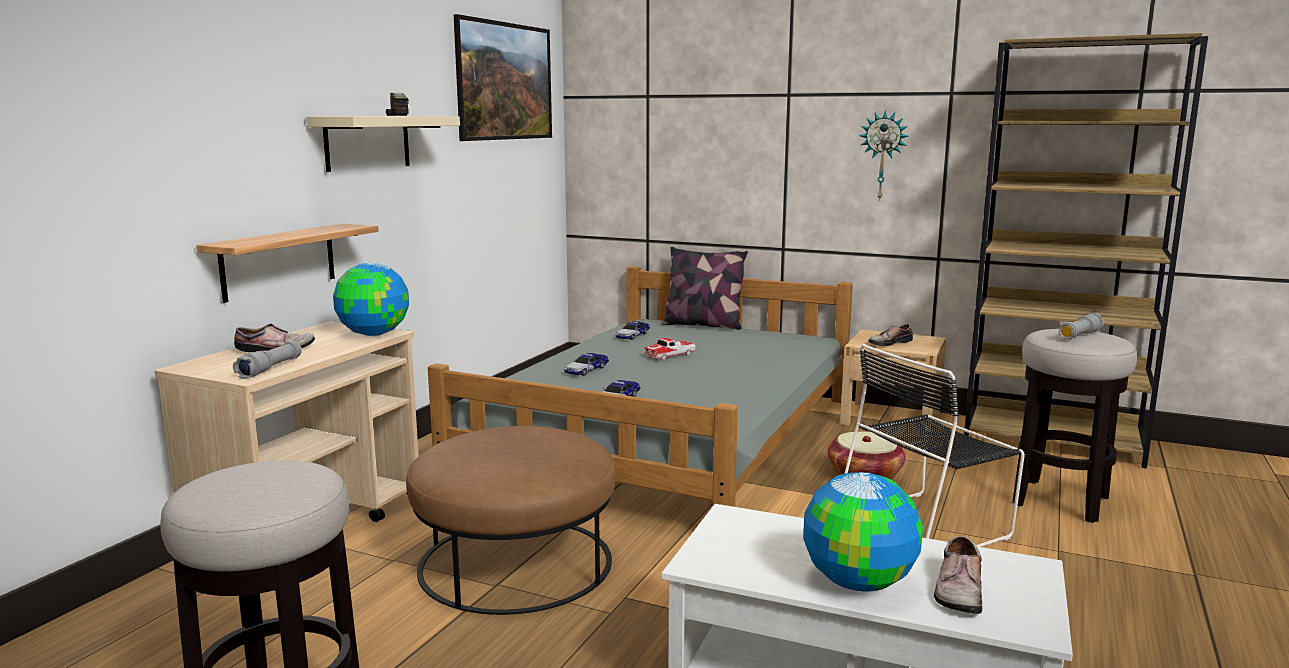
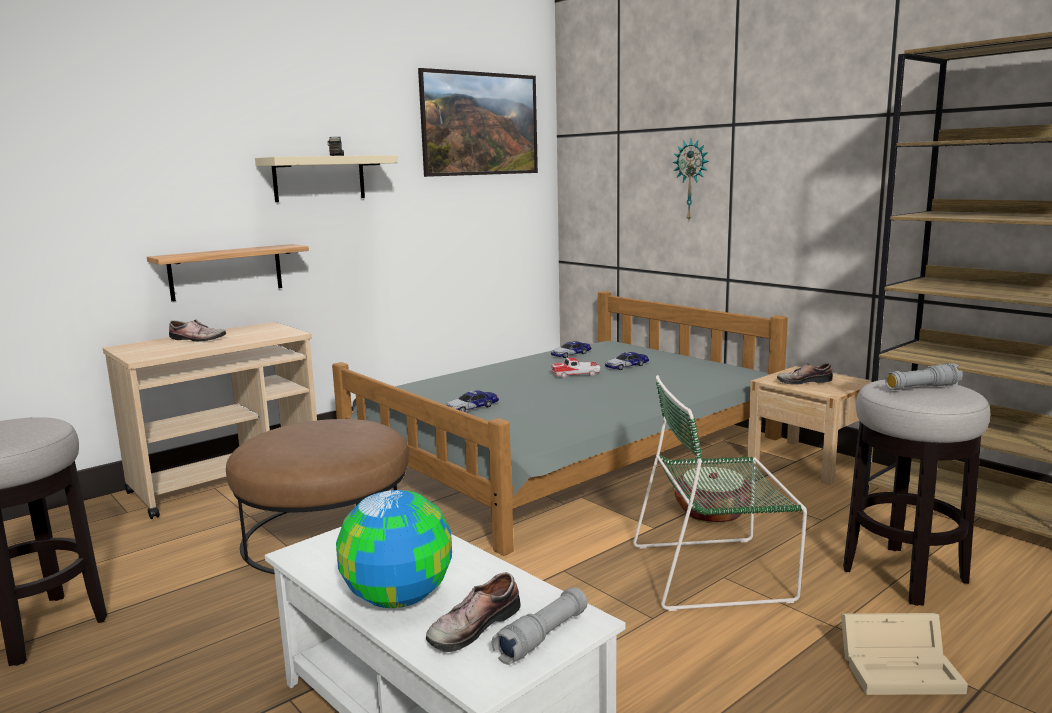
camera: 25 degrees right, 0 degrees up
(270, 369) = (165, 353): grey flashlight -> grey flashlight (542, 637)
(374, 334) = (279, 333): globe -> none
(586, 370) = (486, 380): toy car -> toy car (626, 366)
(703, 325) = (652, 350): pillow -> none
(883, 156) = (818, 184): wall clock -> wall clock (692, 180)
(926, 525) = (716, 572): black chair -> green chair
(1135, 572) = (902, 669): none -> beige storage box

